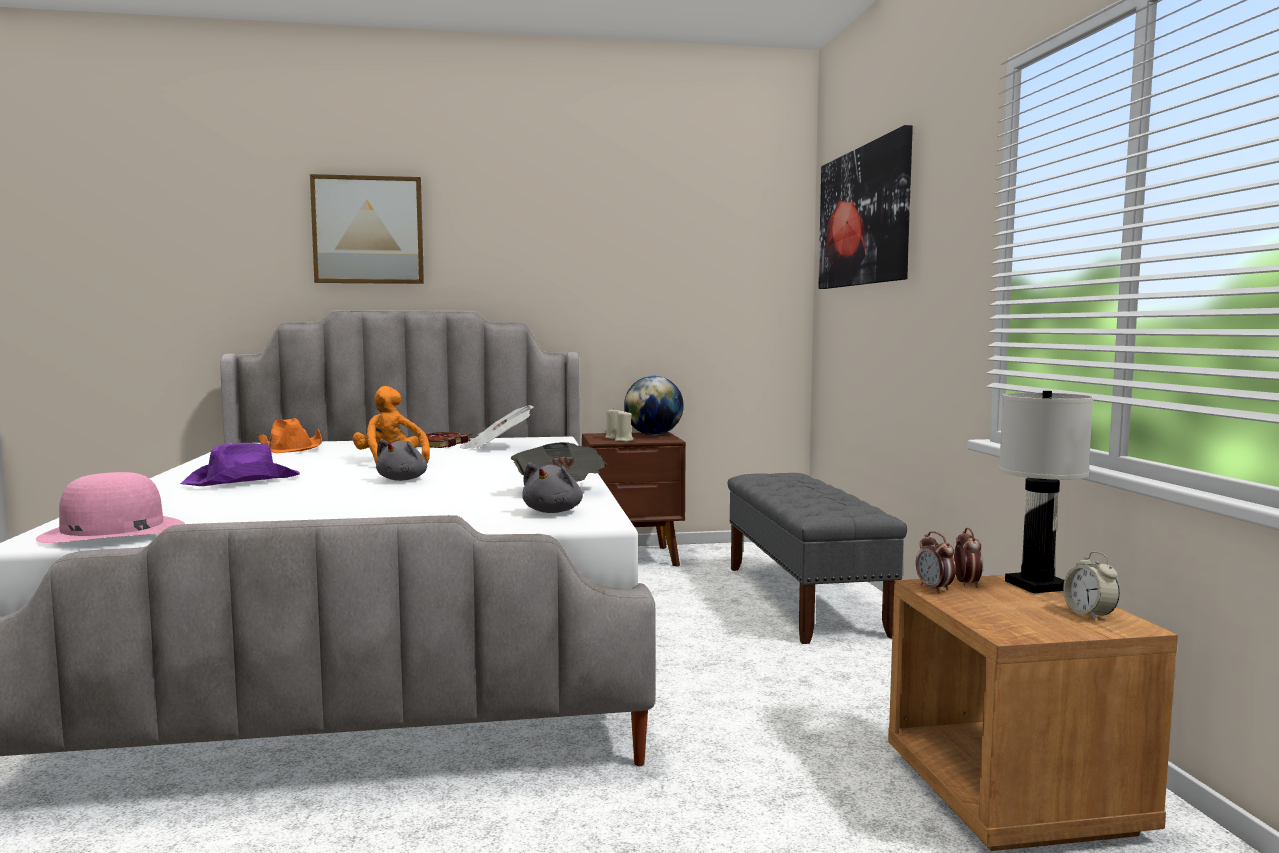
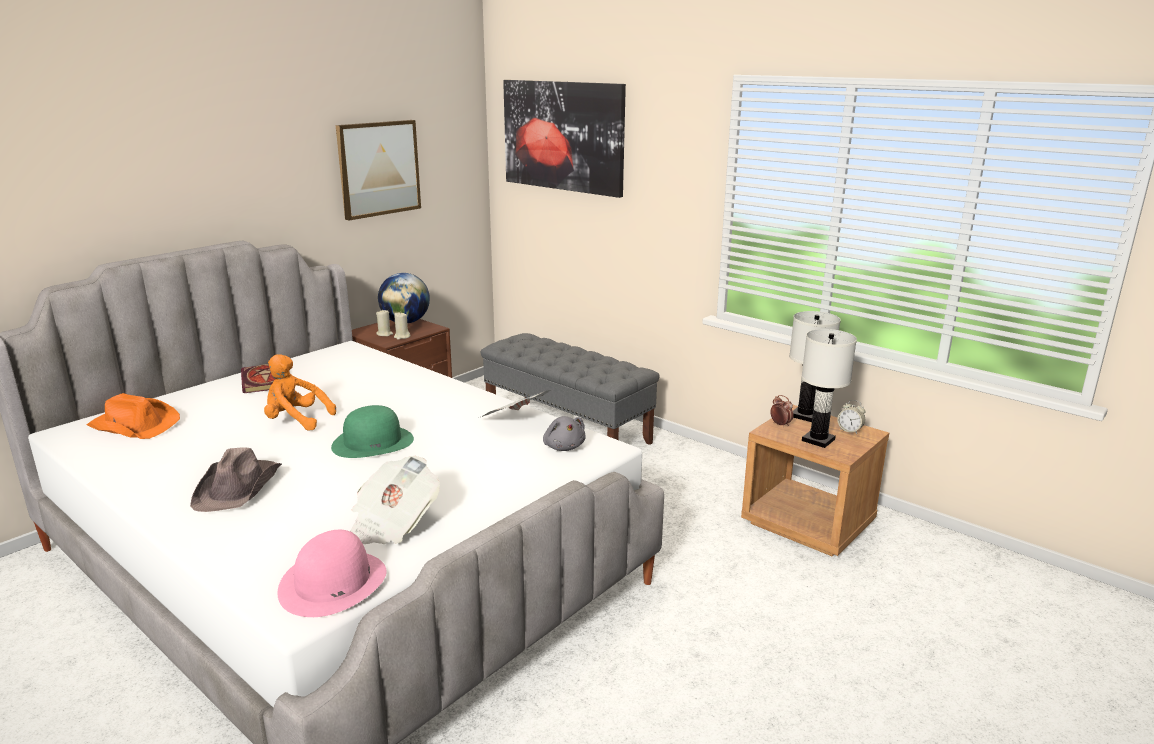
camera: 40 degrees left, 15 degrees up
(243, 481) = (239, 487): purple hat -> brown hat
(368, 230) = (113, 169): picture -> picture (378, 168)
(403, 479) = (373, 442): grey plush toy -> green hat
(497, 447) = (332, 374): newspaper -> newspaper (392, 523)
(934, 589) = (775, 433): alarm clock -> none
(999, 609) = (818, 440): none -> white table lamp

